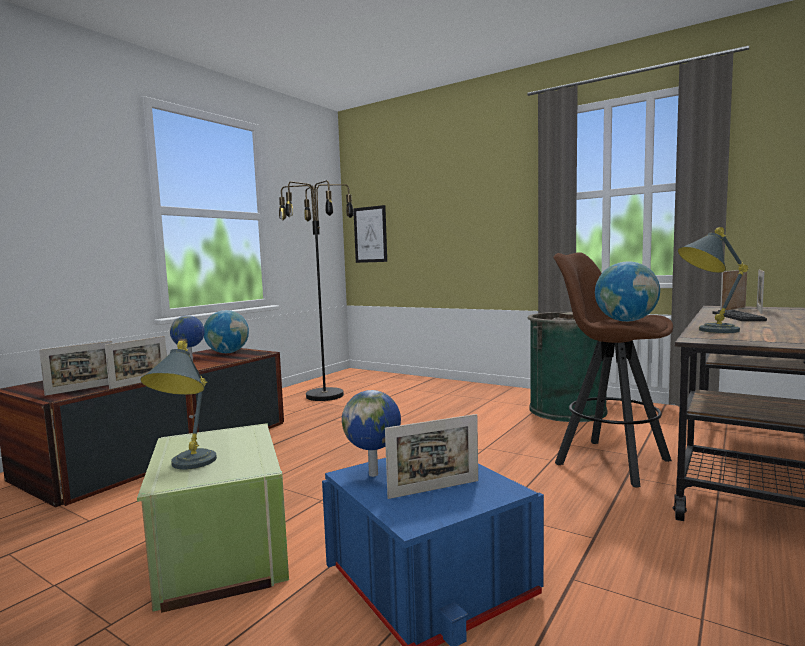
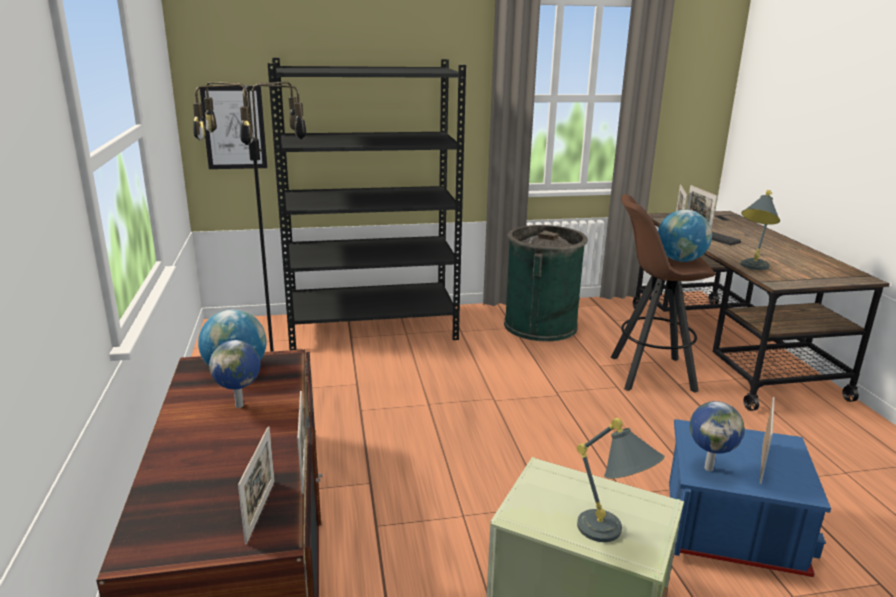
camera: 45 degrees left, 15 degrees up
(432, 387) = (372, 327): none -> black bookcase

